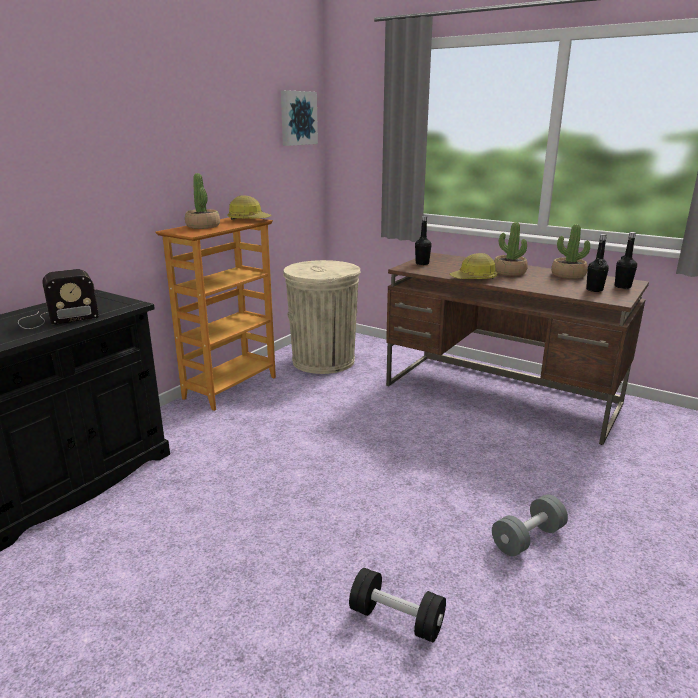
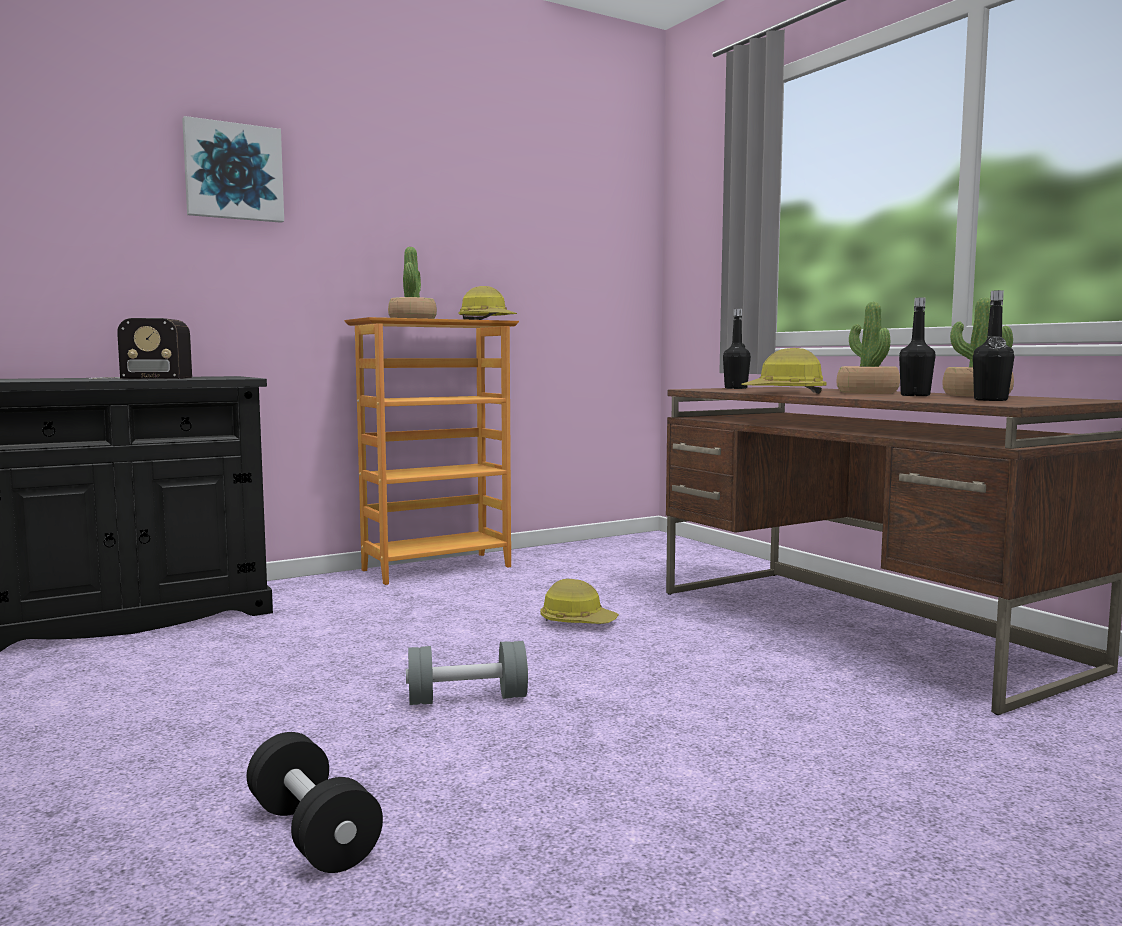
camera: 25 degrees right, 15 degrees down
(297, 118) = (610, 204): picture -> picture (233, 172)
(323, 361) = (603, 560): beige trash can -> none
(363, 420) = (577, 621): none -> hard hat
(528, 538) = (675, 798): grey dumbbell -> grey dumbbell (467, 699)
(622, 286) = (1063, 400): black bottle -> black bottle (915, 395)

